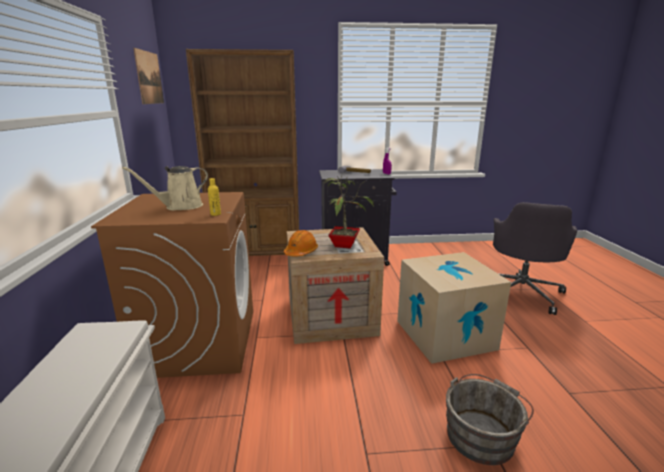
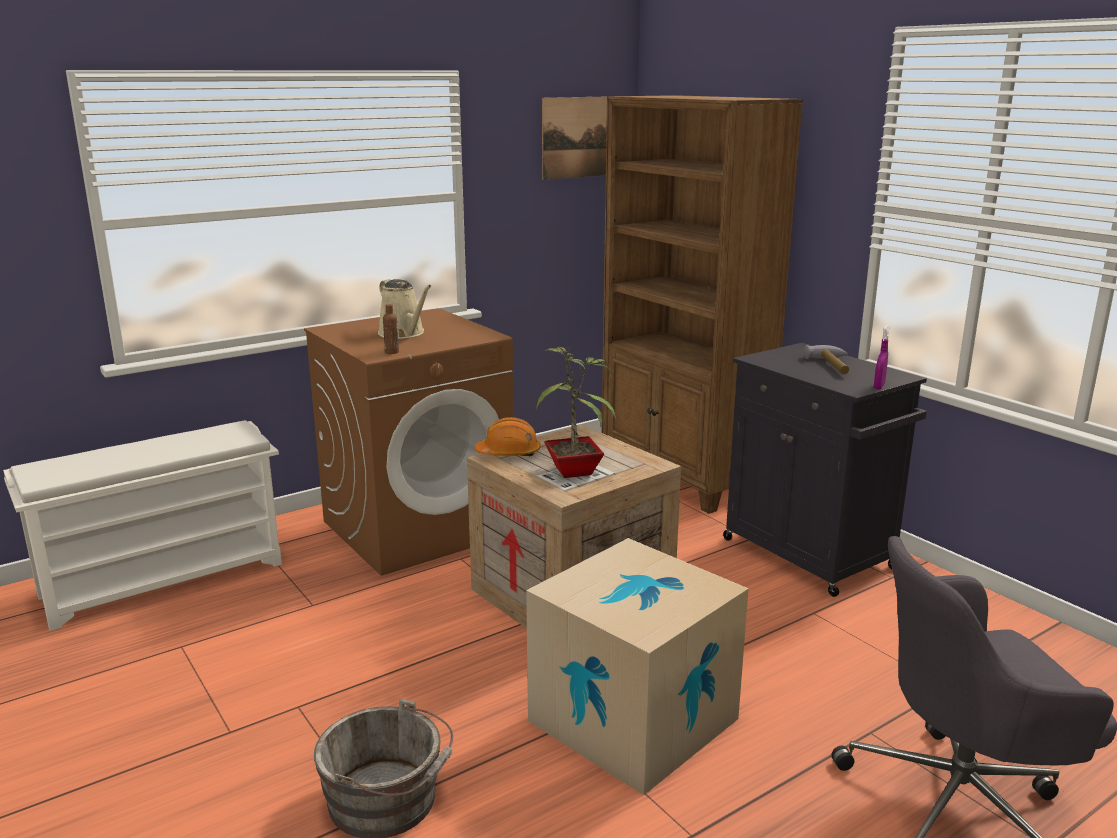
camera: 60 degrees right, 0 degrees up
(180, 207) = (403, 333): beige watering can -> beige watering can turned 150 degrees counterclockwise
(215, 214) = (392, 352): yellow bottle -> brown bottle

